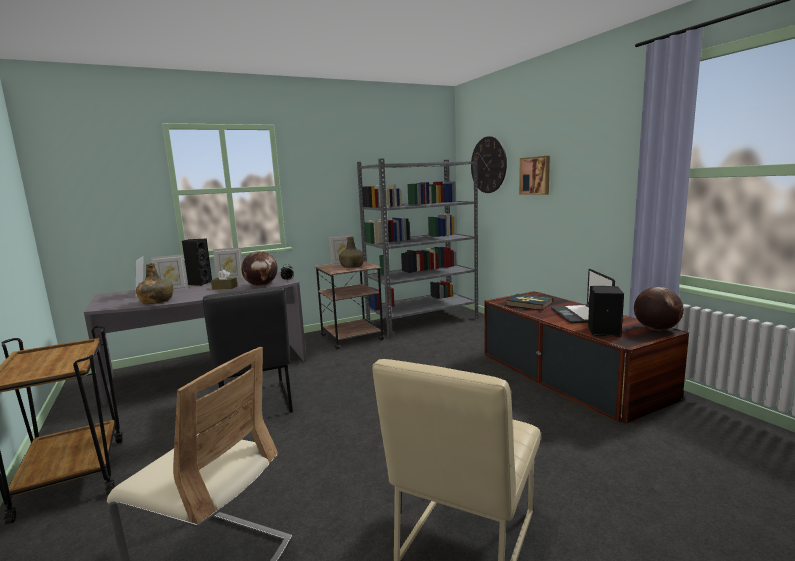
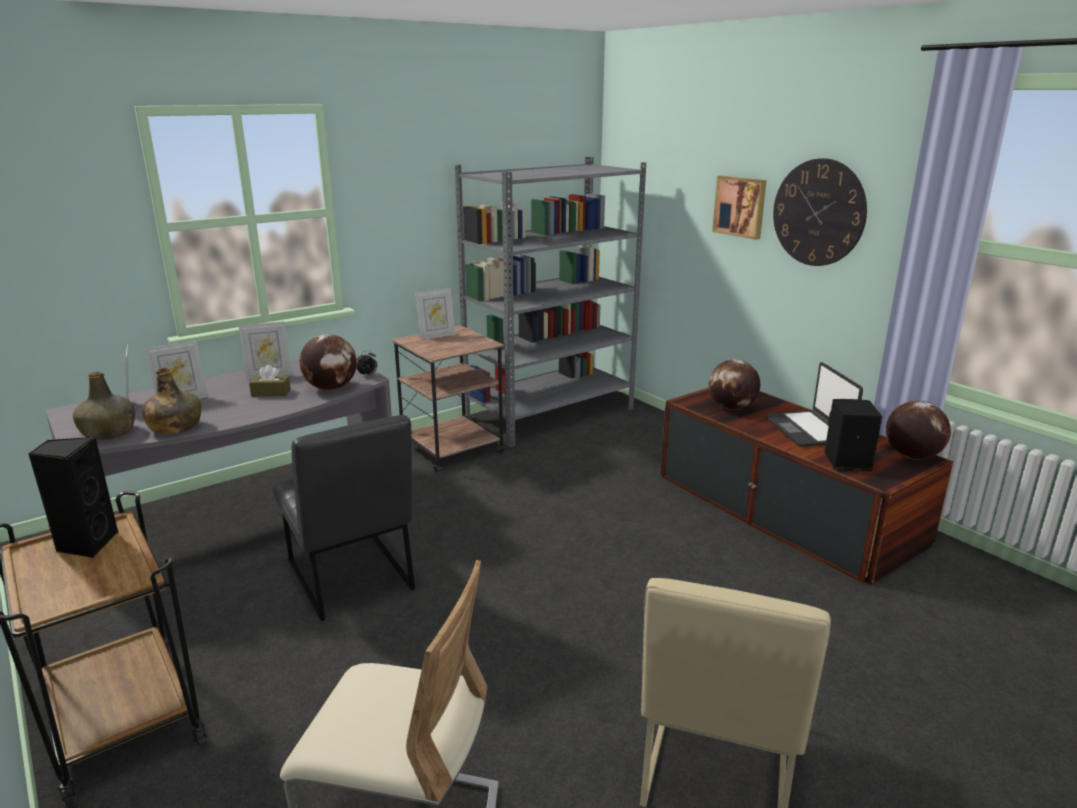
camera: 10 degrees left, 10 degrees up
(199, 283) = (219, 381): black speaker -> black speaker (86, 544)
(352, 266) = (457, 343): green bottle -> green bottle (109, 433)
(488, 165) = (661, 175): wall clock -> wall clock (818, 213)
(529, 304) = (731, 408): book -> globe

